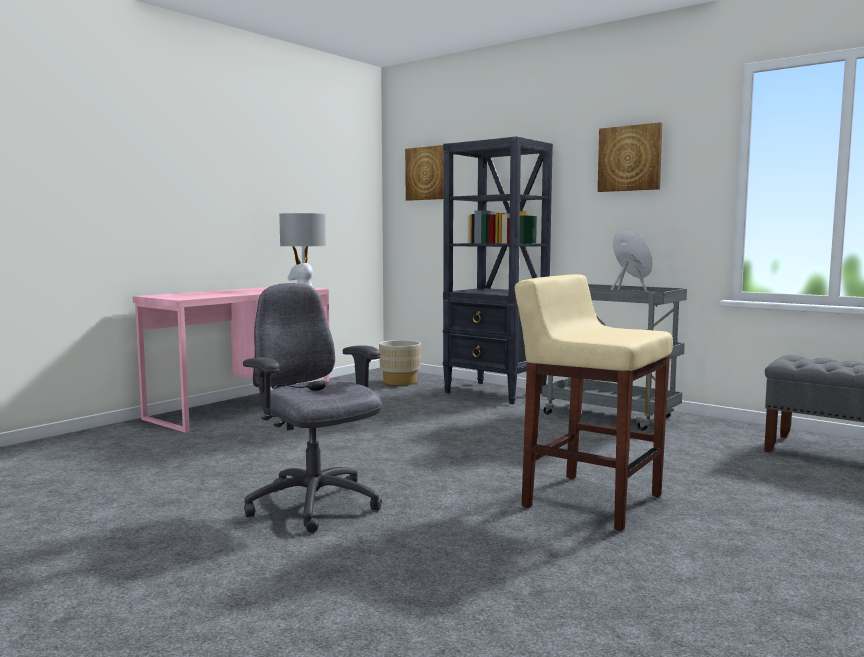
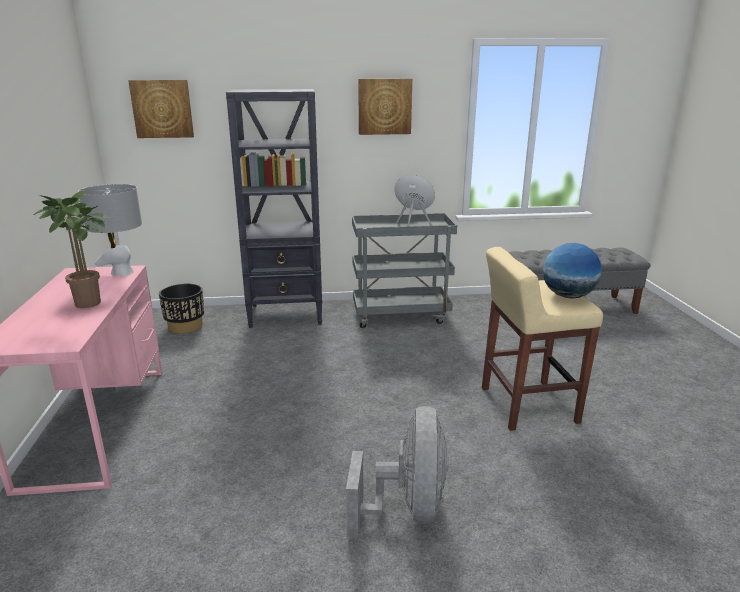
camera: 45 degrees left, 15 degrees up
(242, 293) = (90, 304): none -> potted plant
(314, 506) = (407, 509): grey office chair -> grey fan
(400, 382) = (185, 326): beige planter -> black planter
(625, 335) = (568, 296): none -> globe

